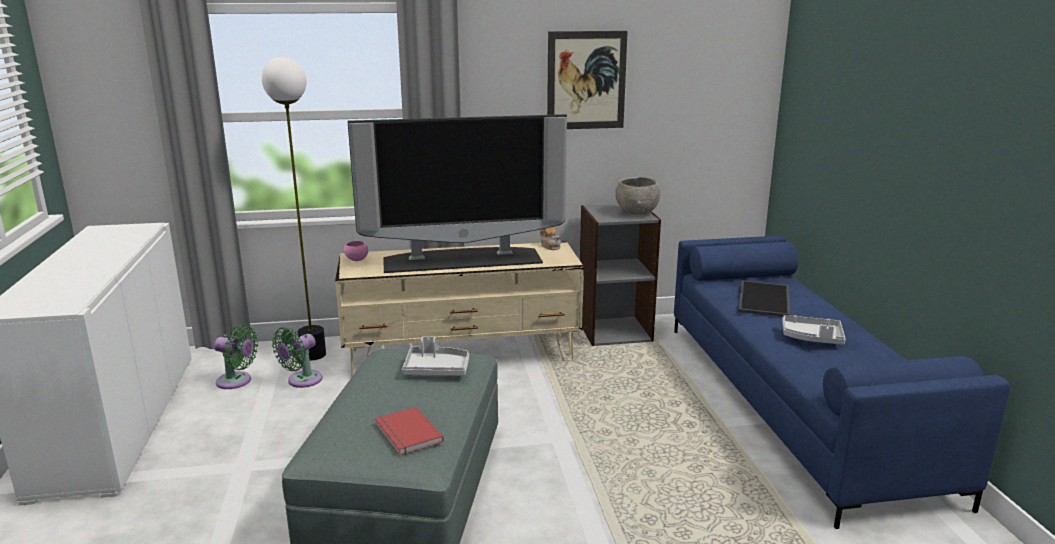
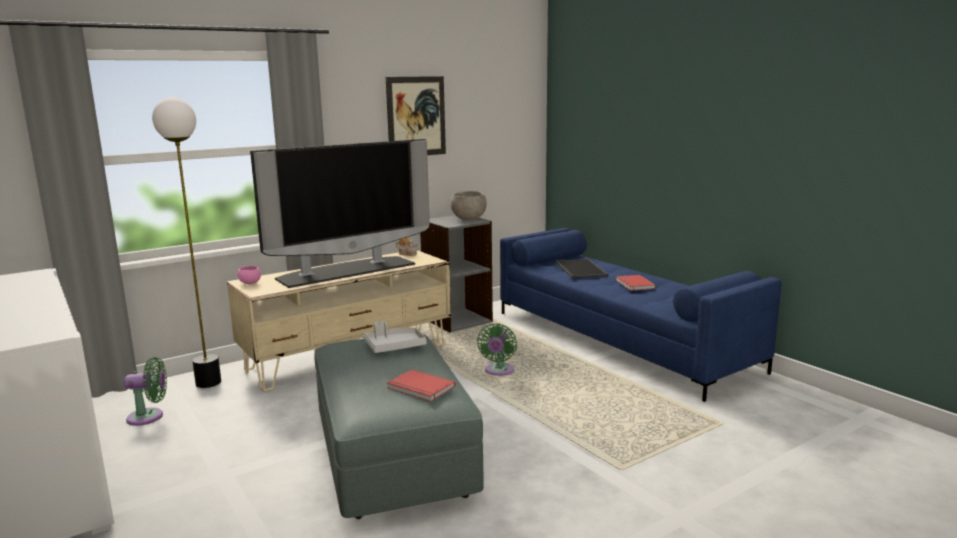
camera: 25 degrees left, 5 degrees down
(301, 381) = (217, 403): green fan -> green fan (498, 371)
(812, 338) = (633, 284): grey tray -> red book

